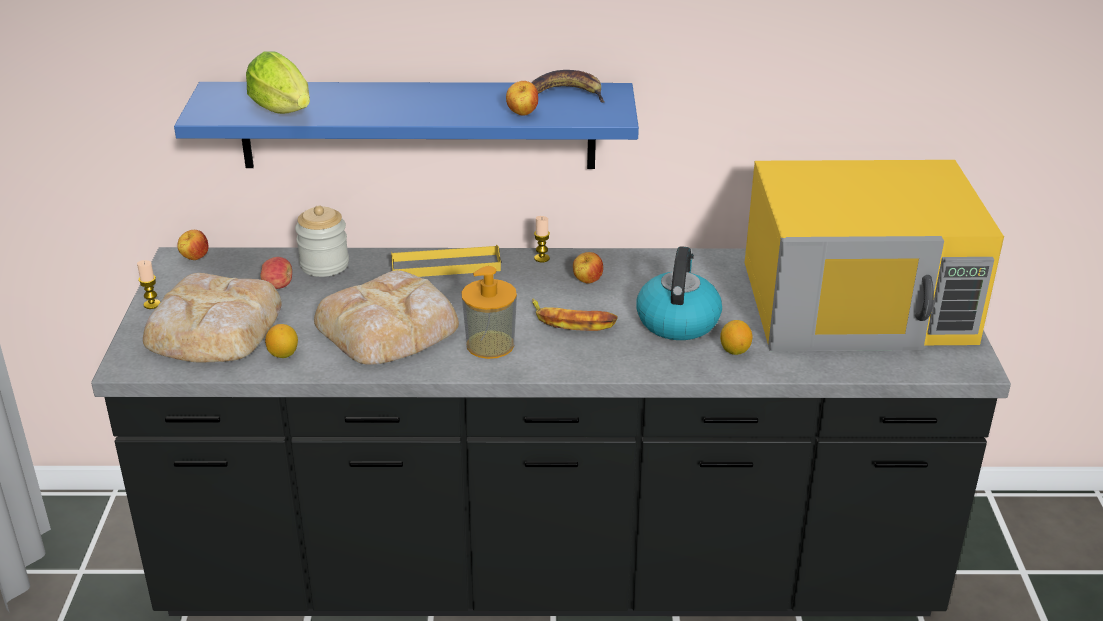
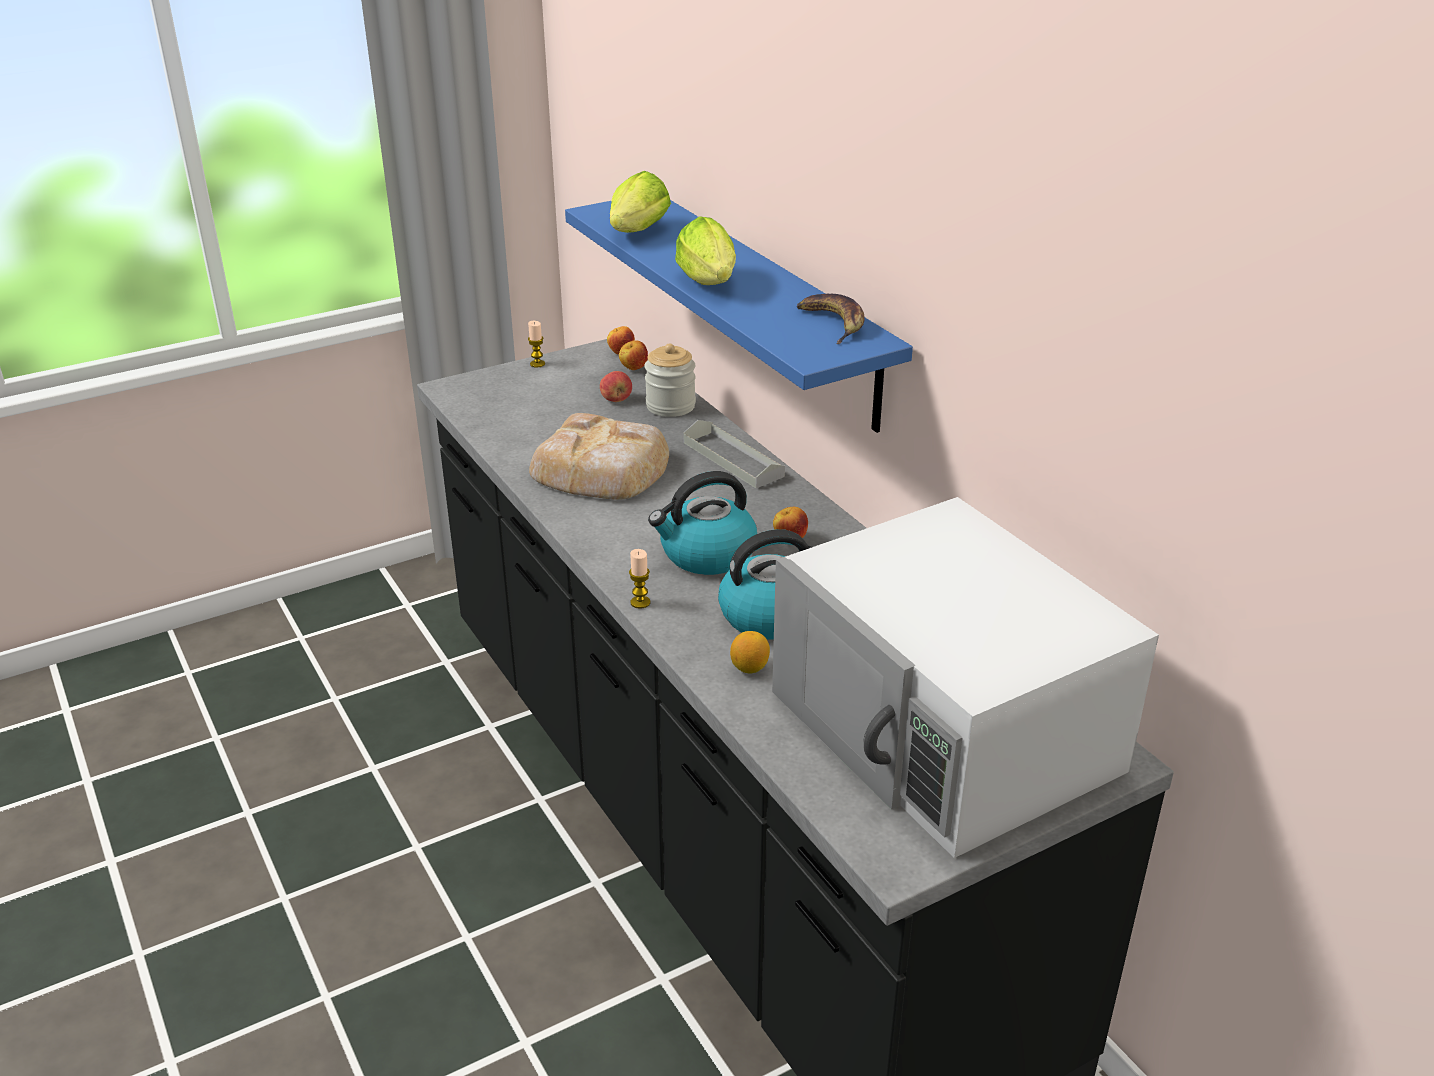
camera: 60 degrees right, 0 degrees up
(212, 329) = (526, 398): bread -> none
(283, 354) = (517, 439): lemon -> none
(436, 113) = (710, 284): none -> lettuce
(446, 266) = (733, 459): yellow tray -> grey tray
(490, 345) = (622, 525): soap dispenser -> none
(522, 114) = (757, 317): apple -> apple (633, 368)
(541, 258) = (804, 501): candle -> candle (640, 602)
(573, 321) = (706, 554): banana -> kettle
(858, 303) = (946, 731): yellow microwave -> white microwave

